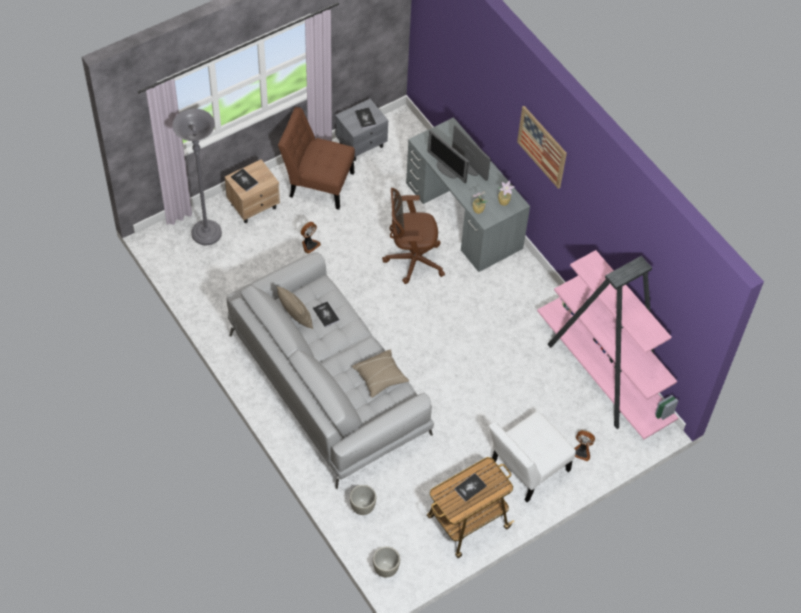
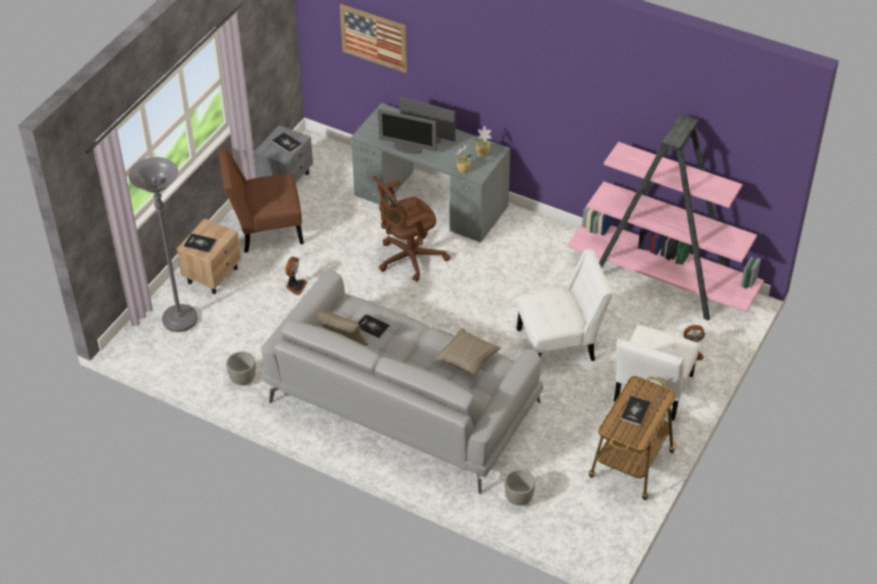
camera: 25 degrees left, 10 degrees down
(385, 569) = (582, 544): grey planter -> grey planter (242, 379)
(482, 392) = (560, 343): none -> white chair
(542, 146) = (514, 67): picture -> picture (374, 38)

